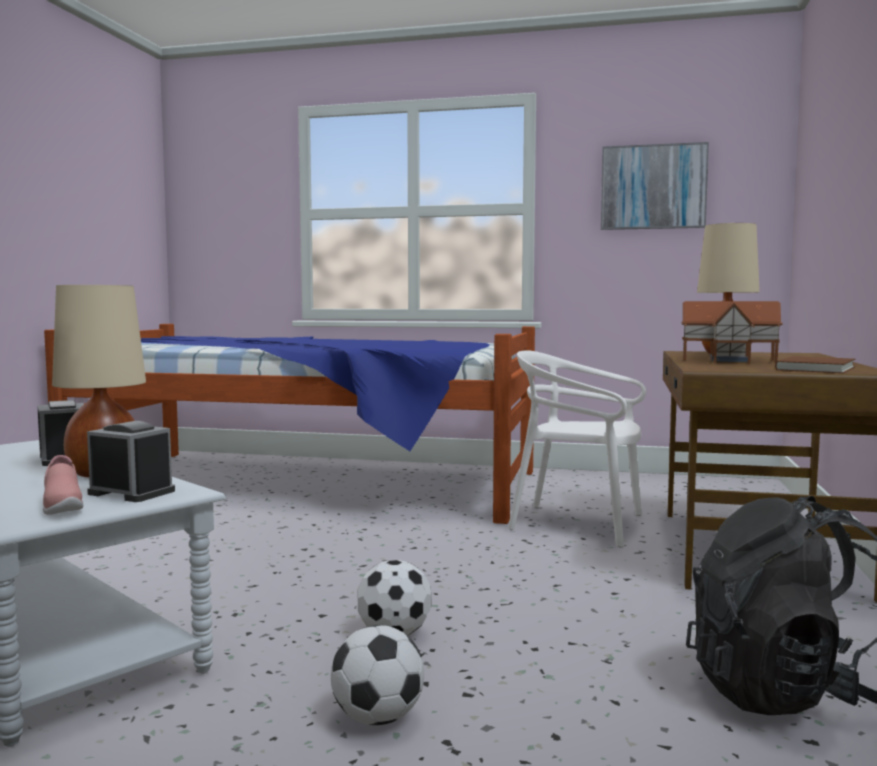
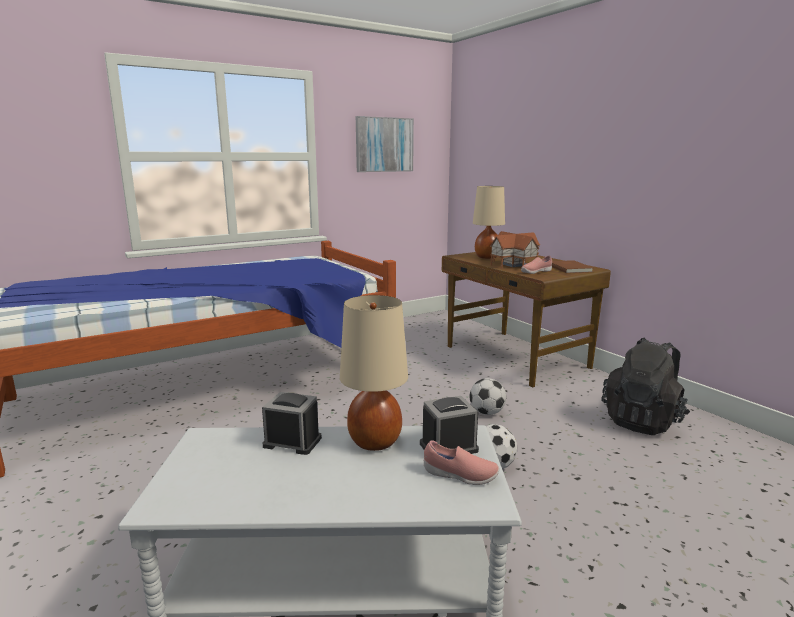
camera: 45 degrees left, 10 degrees up
(377, 718) = (578, 509): football -> football (486, 413)
(578, 524) = (425, 365): white chair -> none
(720, 366) = (535, 272): none -> pink shoe

